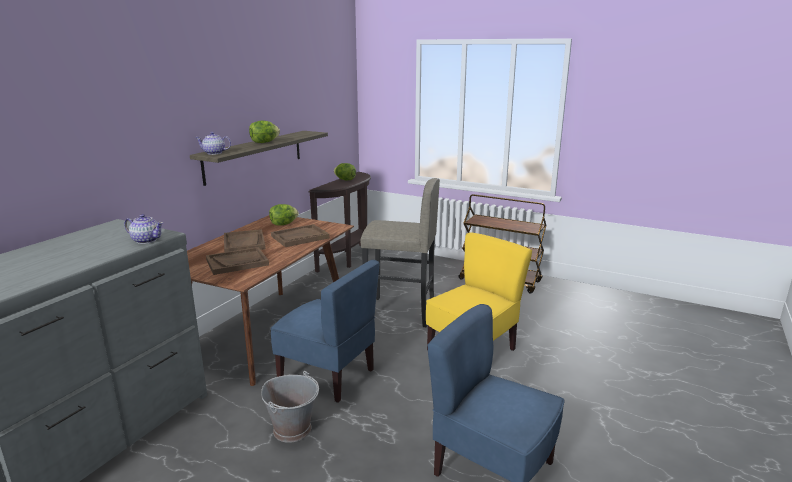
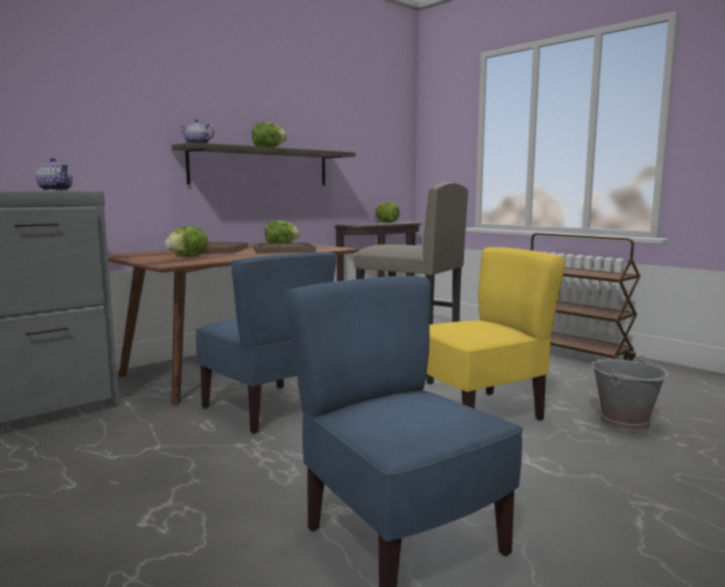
camera: 20 degrees right, 10 degrees down
(237, 262) = (188, 257): brown tray -> lettuce
(293, 429) = (176, 448): grey bucket -> grey bucket (625, 422)

